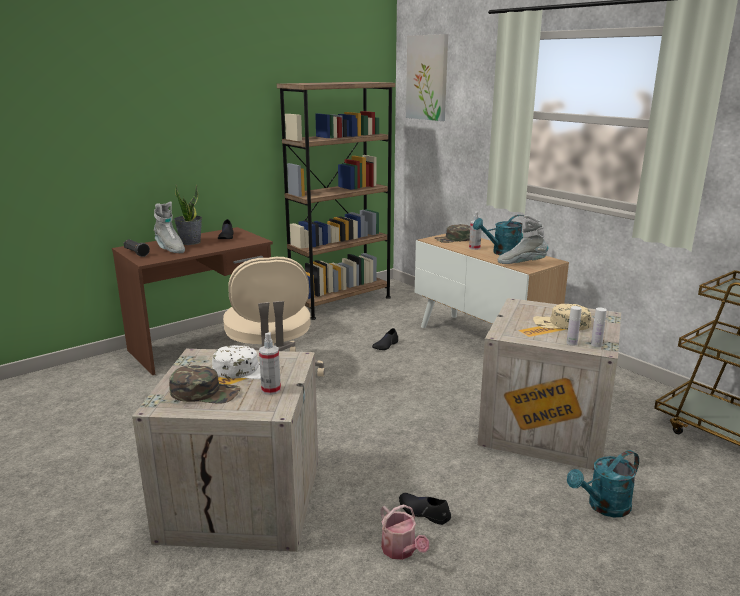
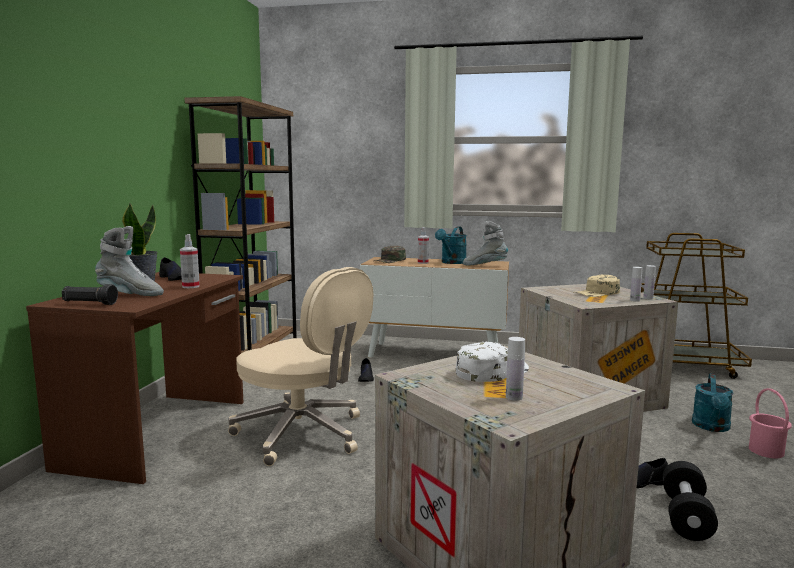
camera: 40 degrees left, 10 degrees down
(205, 392) = (514, 397): green cap -> white bottle
(271, 390) = (559, 376): spray bottle -> spray bottle (191, 286)
(401, 551) = (686, 516): watering can -> black dumbbell
(427, 78) = (309, 112): picture -> none
(521, 263) = (484, 265): grey boot -> grey boot turned 45 degrees clockwise
(608, 551) = (766, 451): none -> pink bucket

